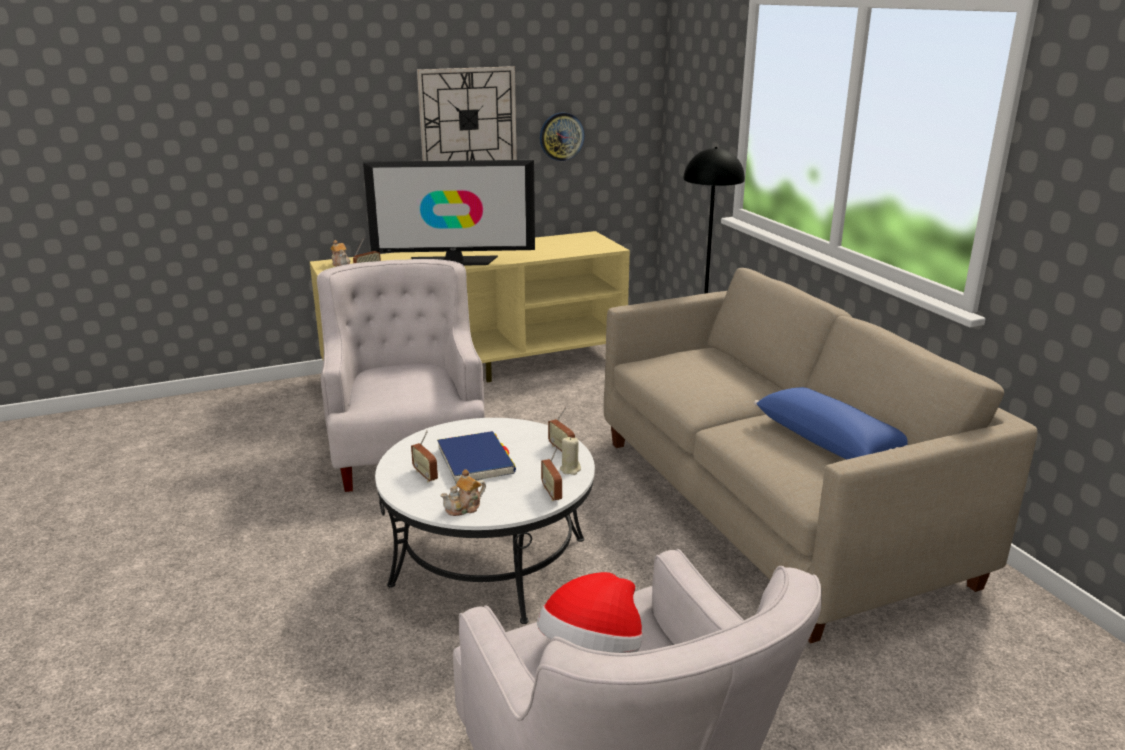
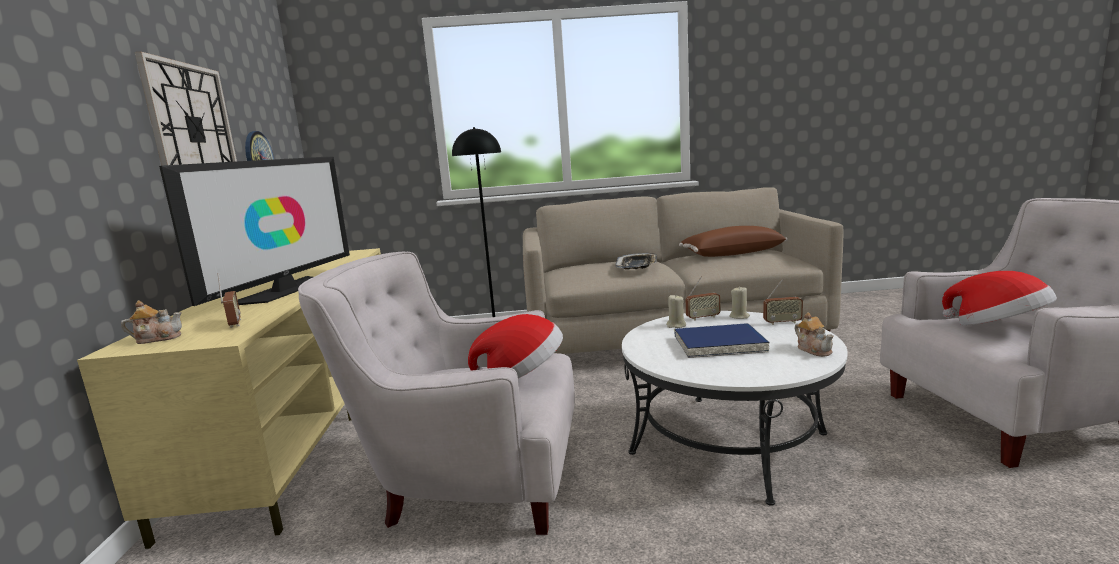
camera: 70 degrees left, 10 degrees down
(414, 393) = (522, 375): none -> hat
(425, 475) = (748, 363): radio -> none
(532, 438) = (676, 325): none -> beige candle
(709, 384) = (637, 265): none -> tray
(831, 442) = (731, 254): blue pillow -> brown pillow

